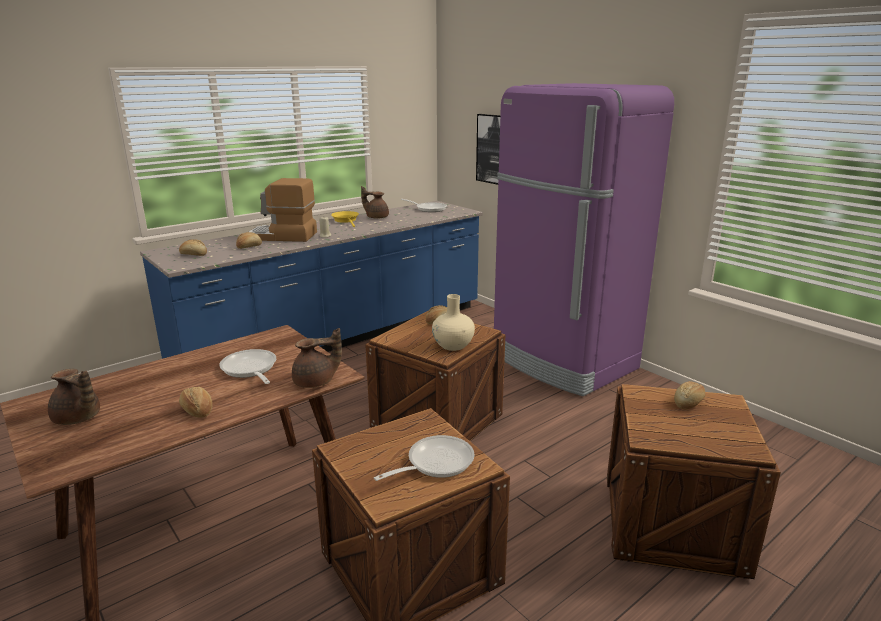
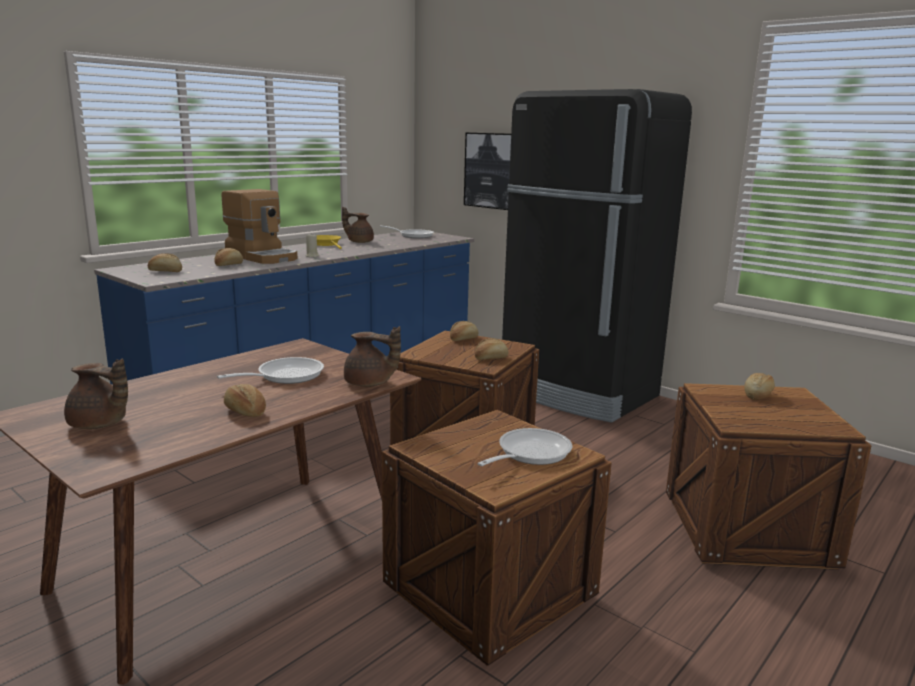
camera: 10 degrees left, 5 degrees down
(250, 369) = (285, 376): frying pan -> frying pan turned 90 degrees clockwise
(283, 236) = (263, 257): coffee machine -> coffee machine turned 135 degrees counterclockwise
(316, 382) = (369, 384): brown teapot -> brown teapot turned 45 degrees clockwise
(453, 345) = (490, 358): beige vase -> bread
(562, 362) = (577, 393): purple fridge -> black fridge

